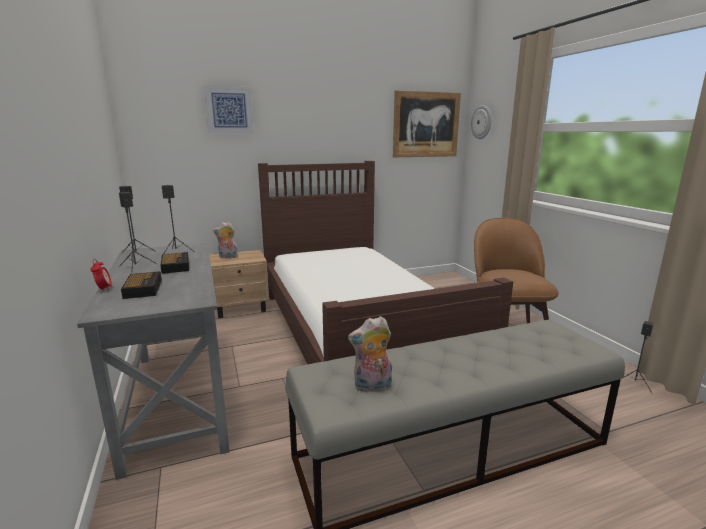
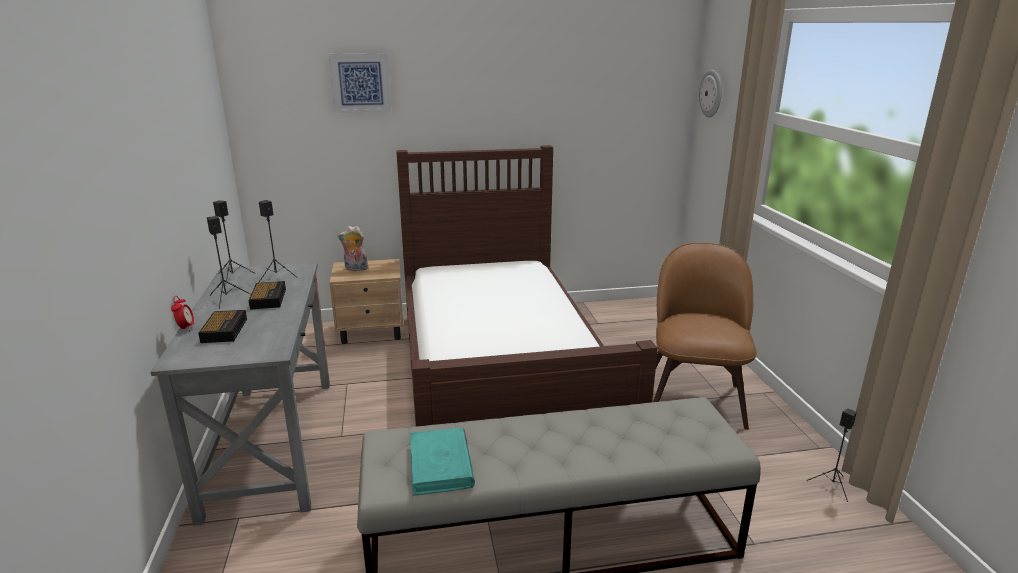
camera: 10 degrees right, 5 degrees up
(372, 387) = (440, 465): plush toy -> turquoise book
(426, 125) = (633, 94): picture -> none

